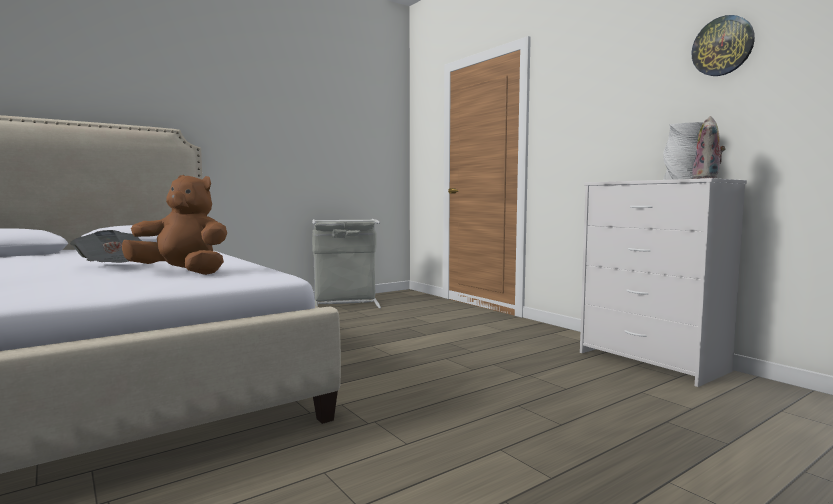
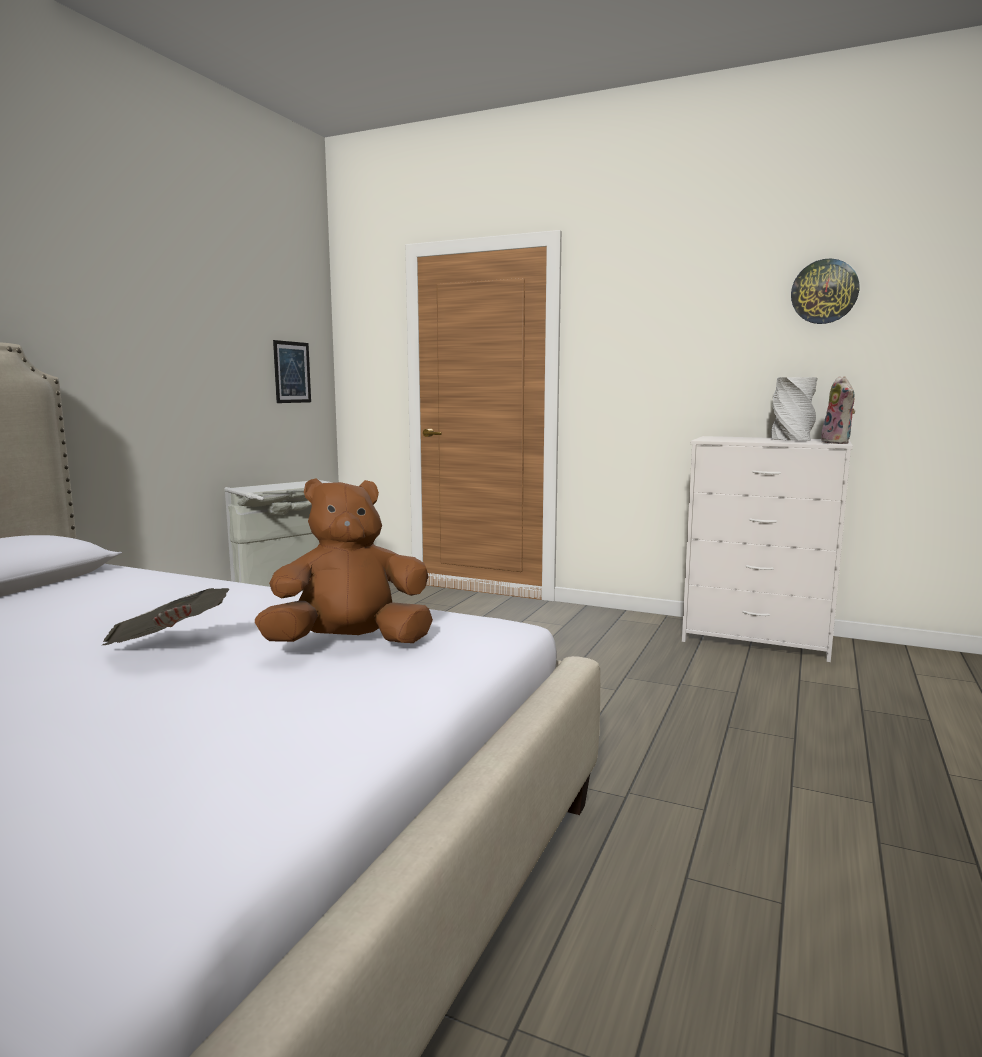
camera: 30 degrees left, 5 degrees up
(372, 152) = (292, 372): none -> picture

